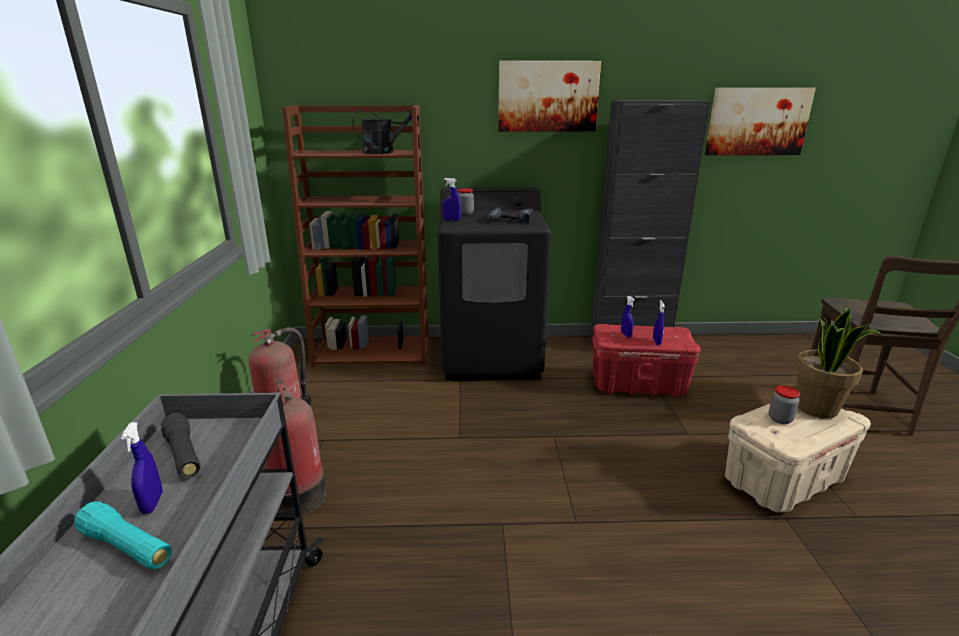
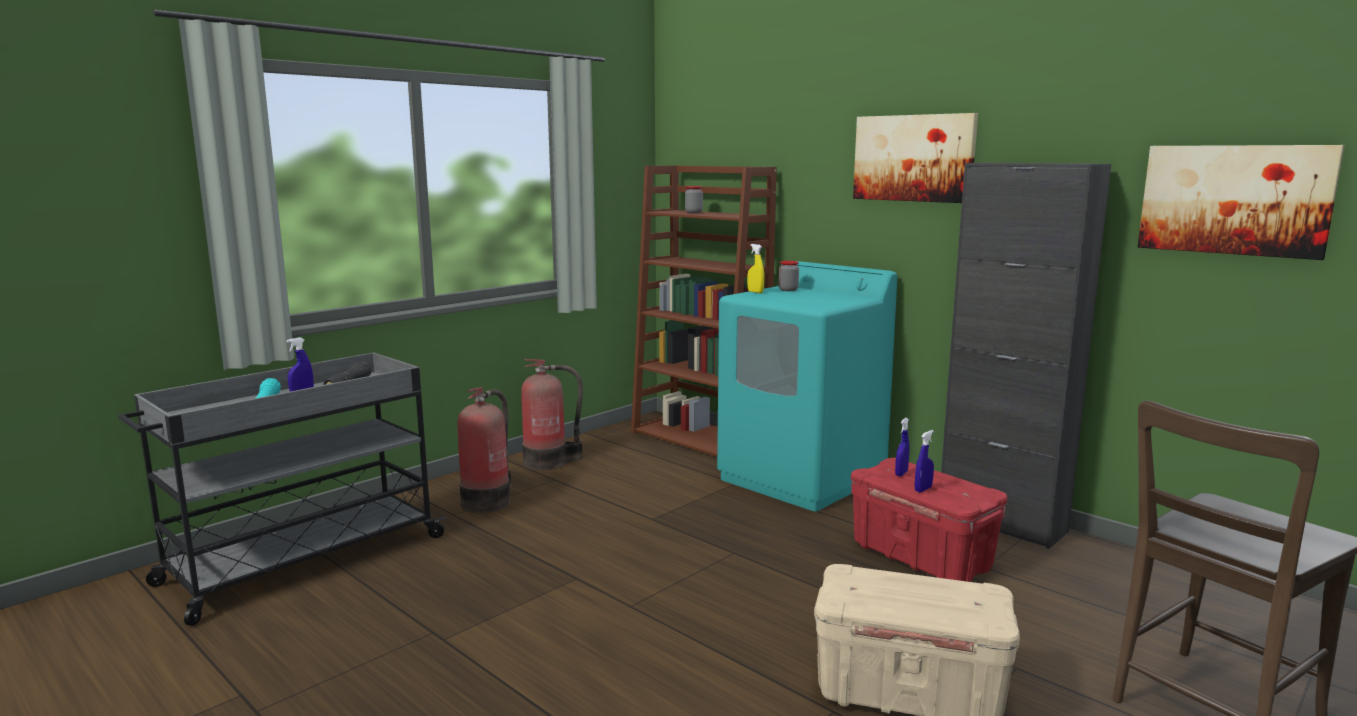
camera: 45 degrees right, 10 degrees down
(384, 152) = (729, 214): black watering can -> none
(451, 220) = (755, 292): blue spray bottle -> yellow spray bottle
(491, 357) = (802, 478): black washing machine -> turquoise washing machine
(511, 219) = (813, 300): power drill -> none
(780, 419) = (886, 584): jar -> jar (694, 212)
(817, 408) = (963, 599): potted plant -> none

